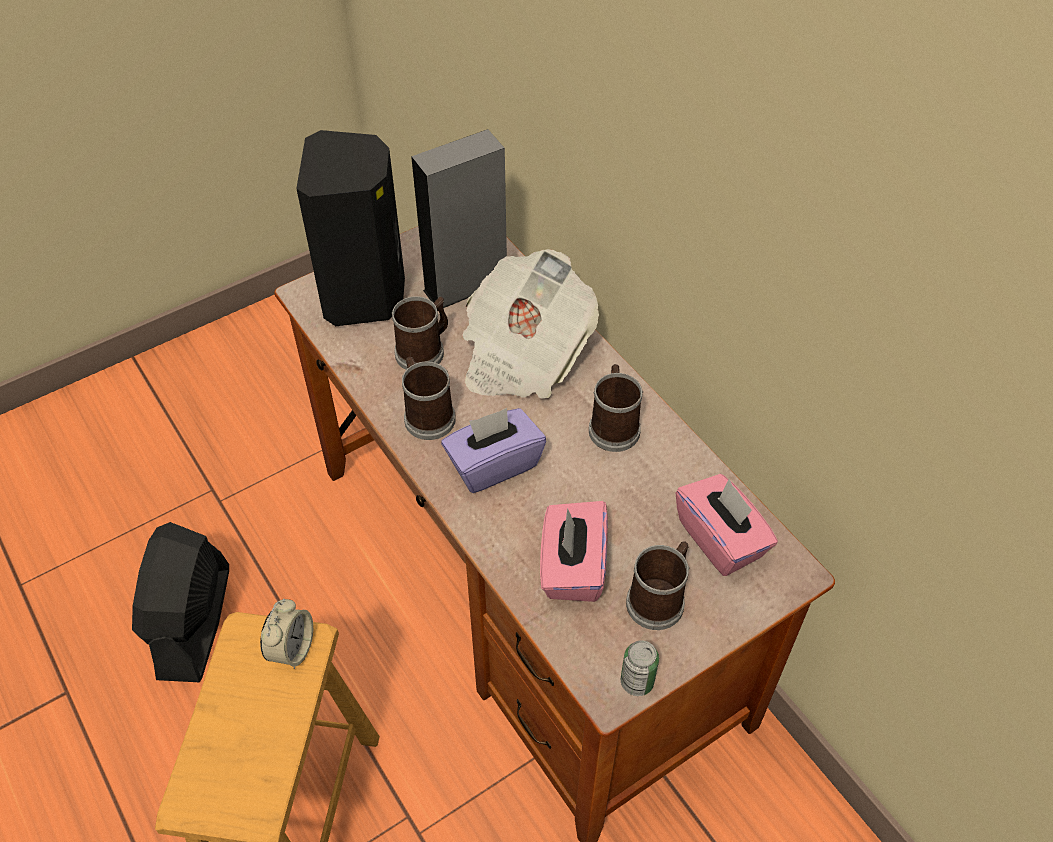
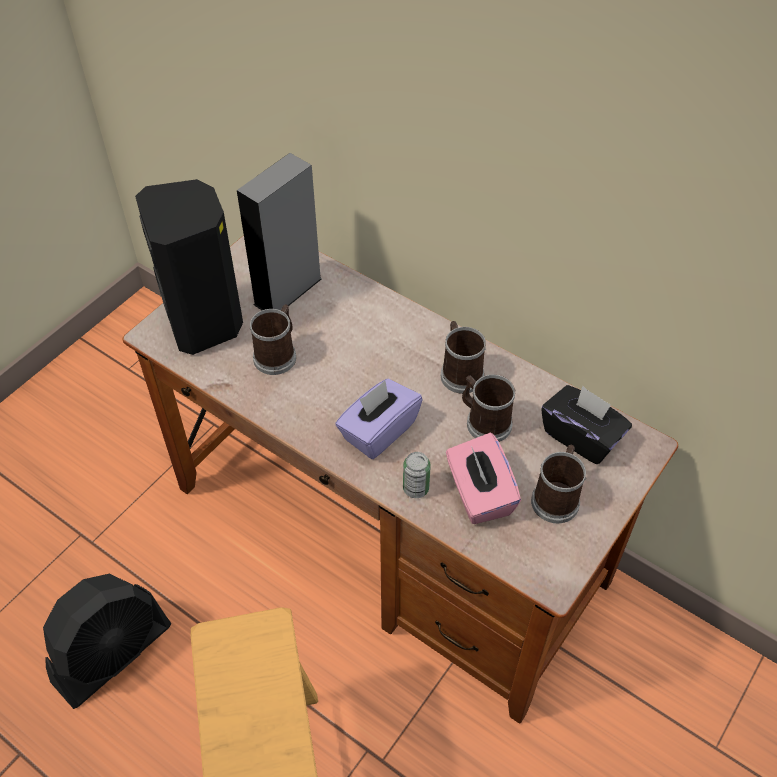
camera: 20 degrees left, 0 degrees up
(194, 622) = (113, 653): black fan -> black fan turned 120 degrees counterclockwise
(292, 649) = (261, 638): alarm clock -> none
(427, 415) = (305, 407): mug -> mug (484, 421)
(523, 353) = (361, 334): newspaper -> none
(637, 682) = (569, 567): can -> can (415, 488)
(721, 539) = (581, 436): pink tissue box -> black tissue box

